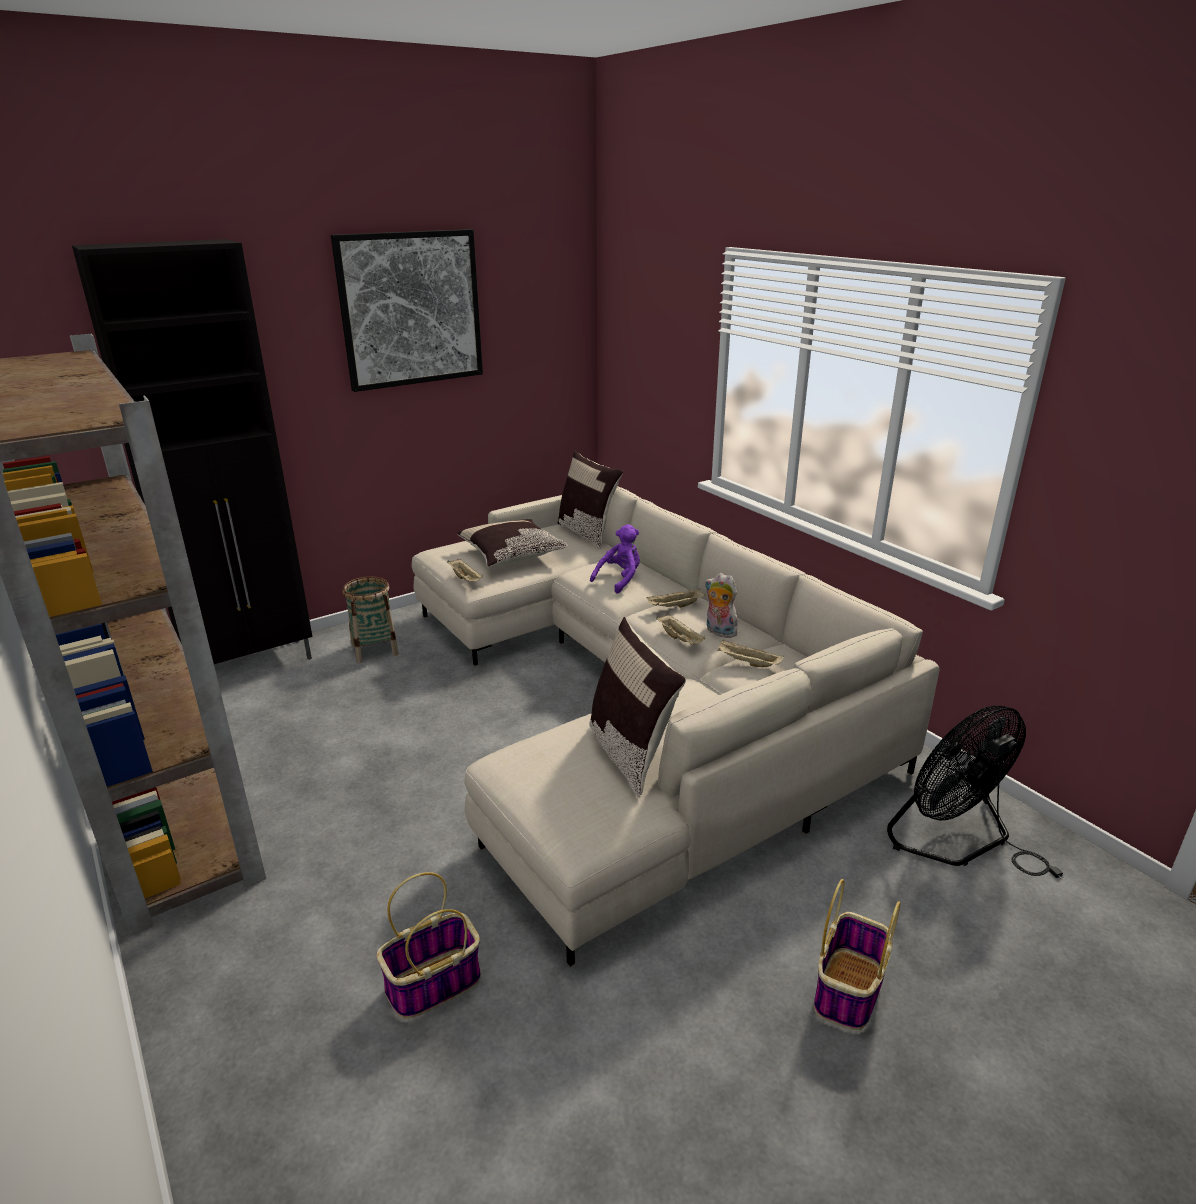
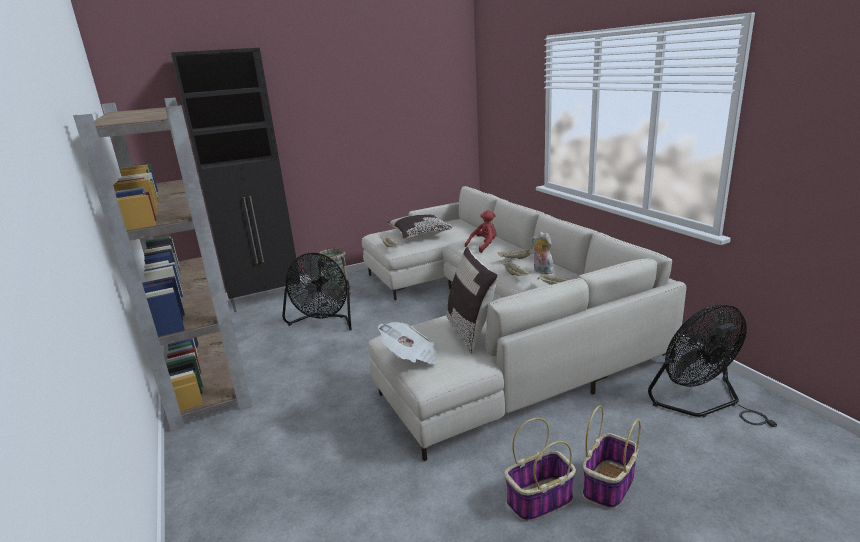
camera: 10 degrees right, 5 degrees down
(360, 707) = (323, 321): none -> black fan
(411, 309) = (361, 89): picture -> none
(433, 985) = (337, 466): basket -> basket (539, 501)
(544, 804) = (410, 357): none -> newspaper
(588, 533) = (469, 224): pillow -> none
(620, 580) = (484, 246): purple plush toy -> red plush toy

